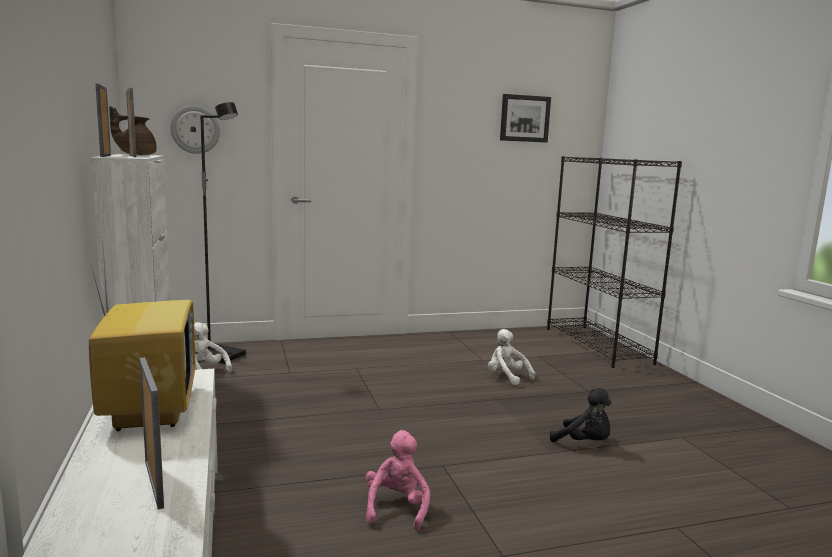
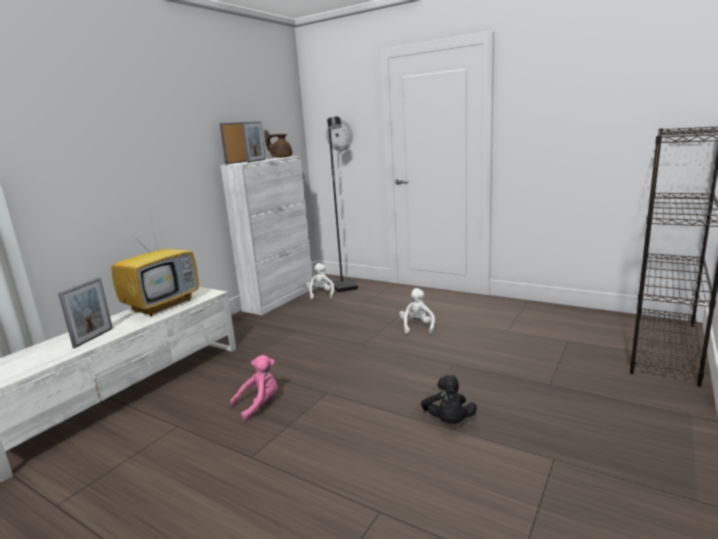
camera: 50 degrees right, 5 degrees up
(507, 377) = (497, 350): white plush toy -> white plush toy (417, 327)
(524, 118) = (615, 90): picture -> none

